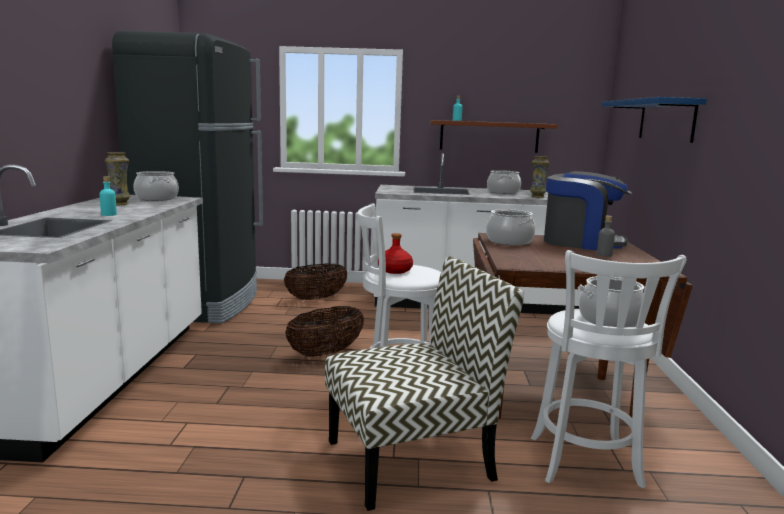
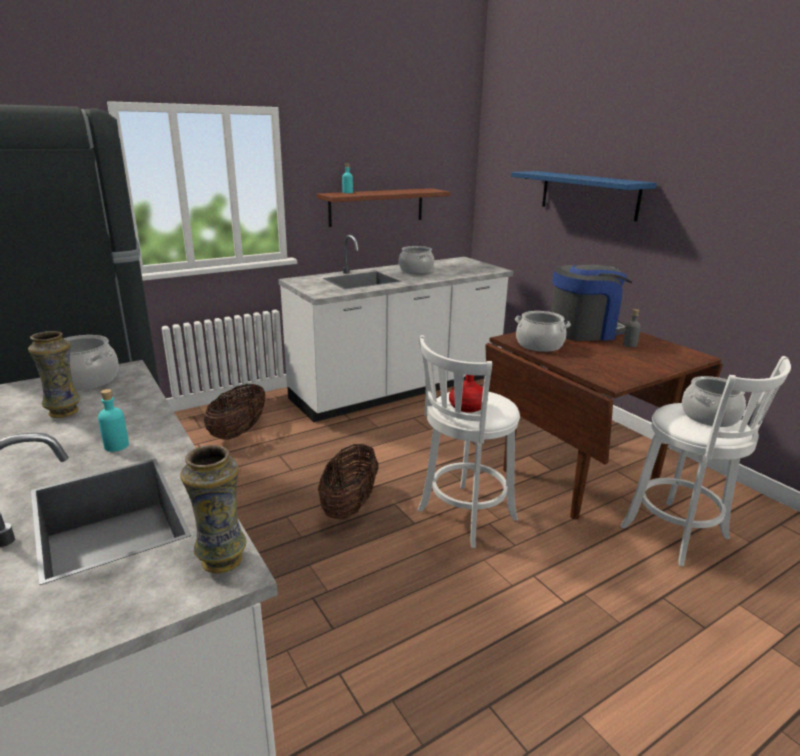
camera: 35 degrees left, 10 degrees up
(412, 458) = (579, 596): chair -> none
(537, 196) = (456, 272): vase -> vase (221, 559)

